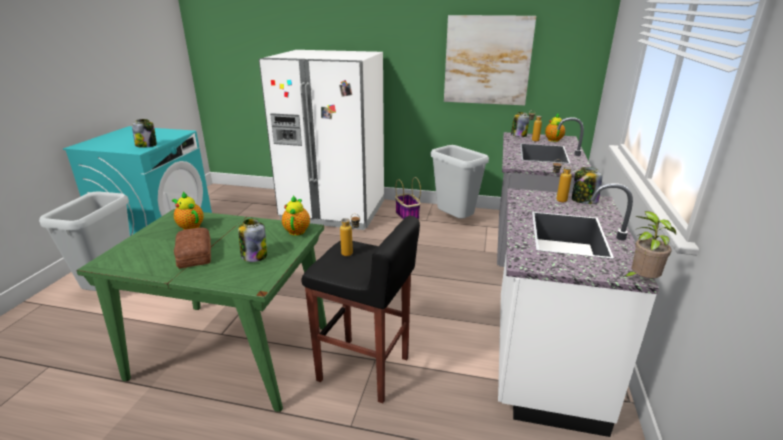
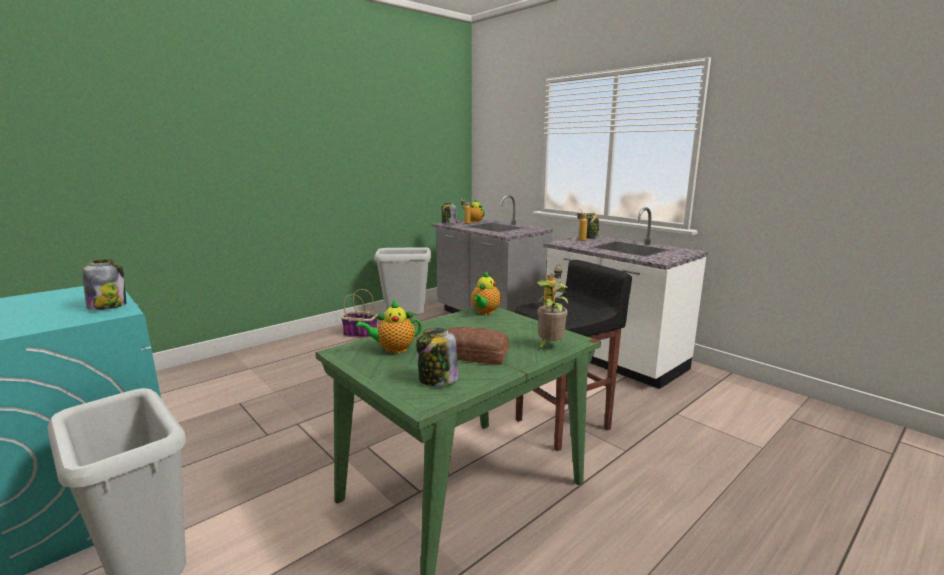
camera: 55 degrees left, 10 degrees down
(254, 256) = (516, 333): jar -> jar (437, 380)
(297, 230) = (484, 312): teapot -> teapot turned 105 degrees counterclockwise
(334, 211) = (279, 360): white fridge -> none
(487, 60) = (392, 163): picture -> none
(640, 280) = (698, 251): potted plant -> potted plant (549, 346)

